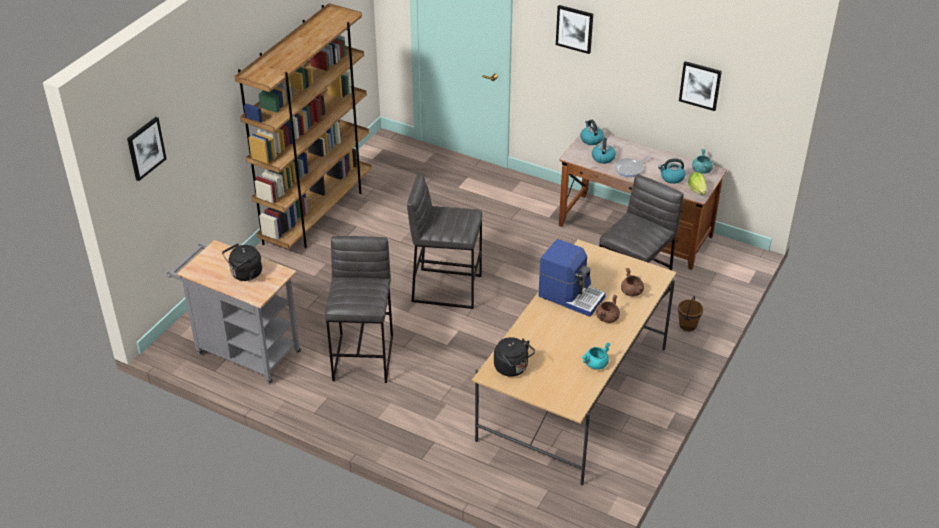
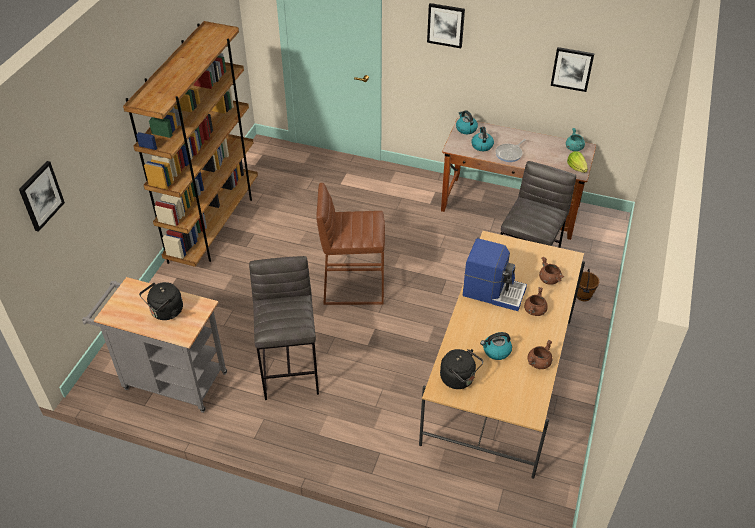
camera: 10 degrees left, 5 degrees up
(446, 288) = (353, 286): grey stool -> brown stool
(595, 364) = (538, 363): turquoise cooking pot -> brown cooking pot
(671, 178) = (550, 158): kettle -> kettle (496, 351)

